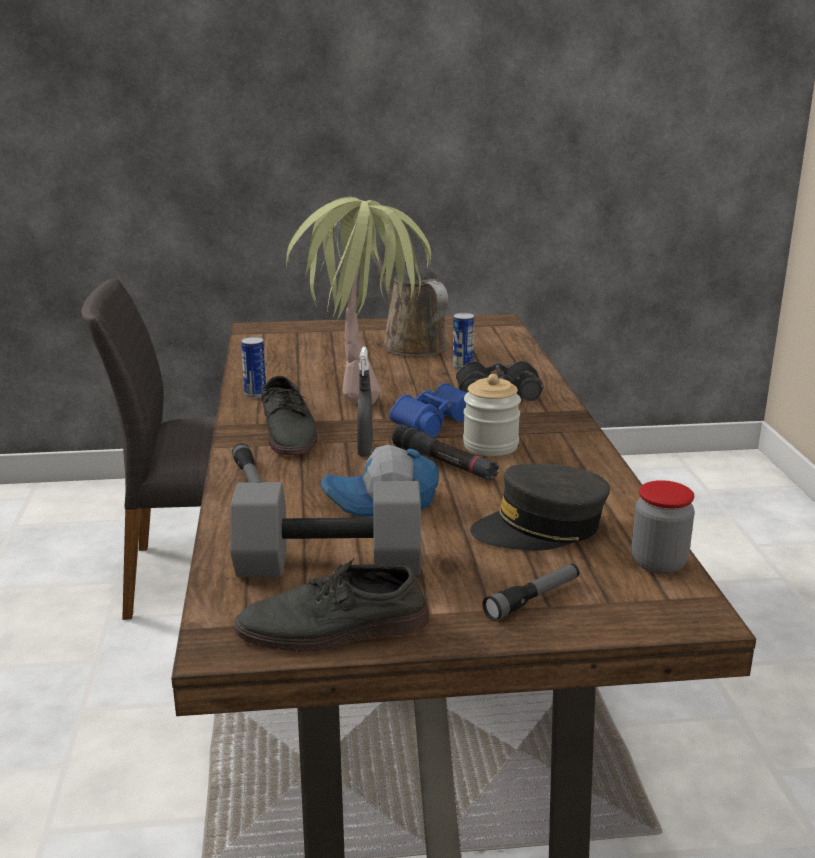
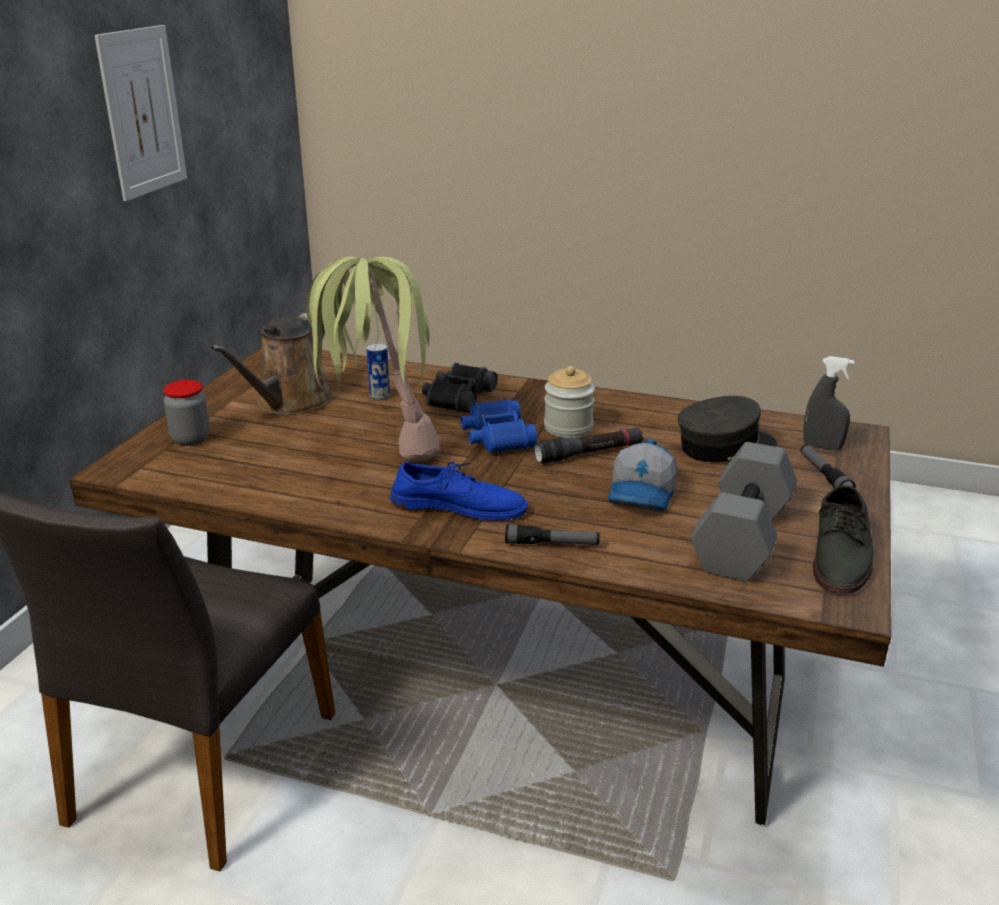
camera: 65 degrees left, 5 degrees up
(255, 394) = (337, 505): can -> none
(289, 432) = (459, 506): grey shoe -> blue shoe
(365, 450) = (534, 479): grey spray bottle -> grey spray bottle (822, 446)
(411, 344) = (289, 403): brown watering can -> brown watering can turned 60 degrees counterclockwise
(540, 528) = (724, 447): grey cap -> grey cap turned 120 degrees counterclockwise
(544, 95) = (142, 112): none -> picture
(658, 563) = (792, 425): jar -> jar (191, 439)

